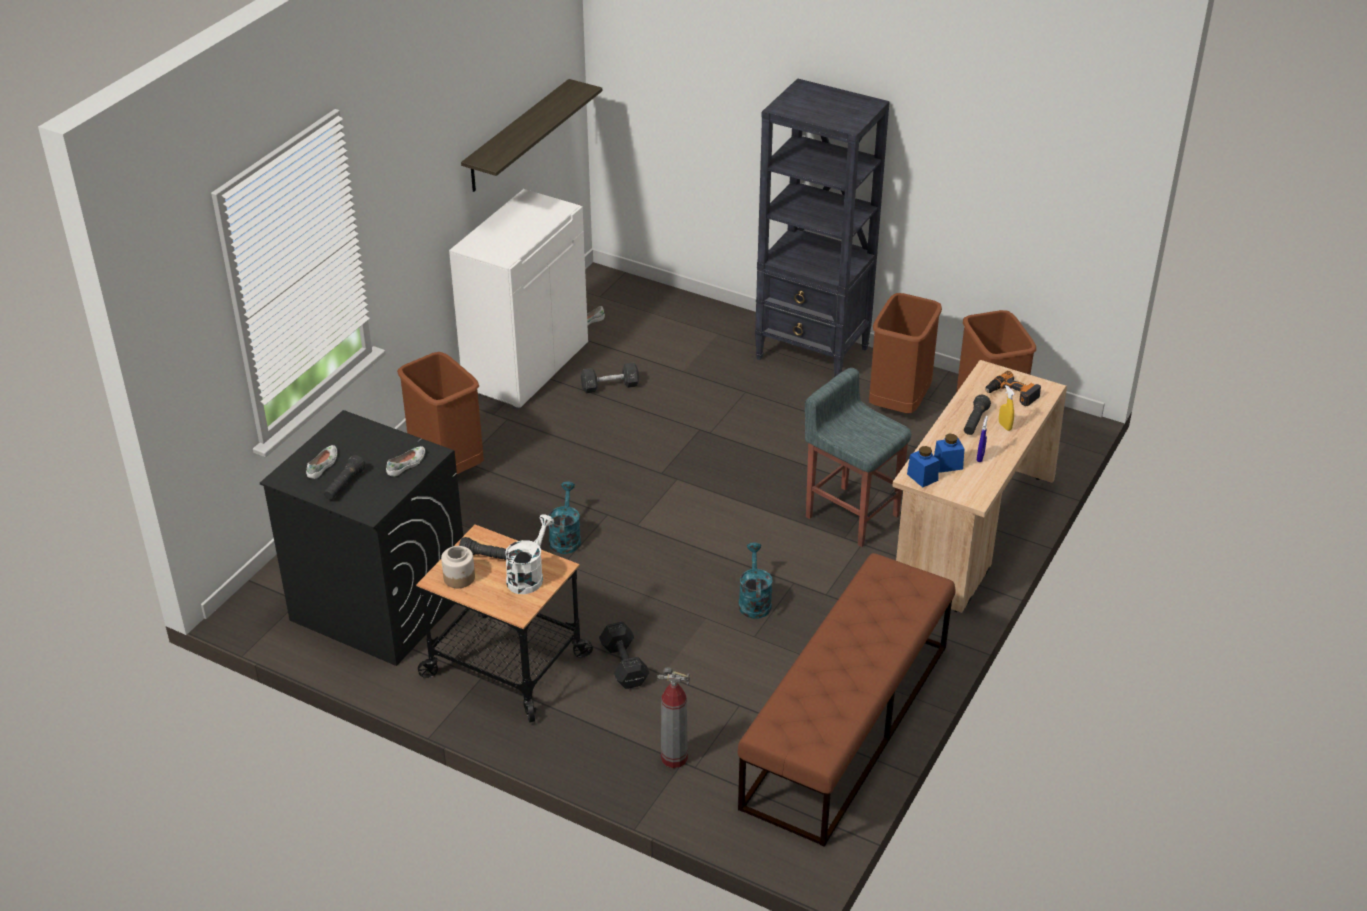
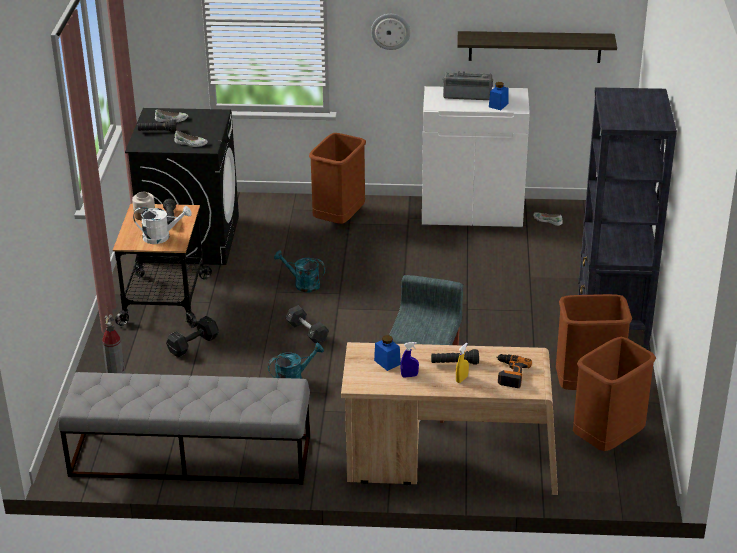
camera: 65 degrees right, 5 degrees down
(409, 203) = (390, 31): none -> wall clock
(502, 229) = (467, 95): none -> radio
(565, 537) = (302, 284): turquoise watering can -> turquoise watering can turned 135 degrees counterclockwise
(610, 386) = (482, 252): black dumbbell -> black dumbbell (307, 332)
(846, 726) = (190, 456): brown bench -> grey bench
(922, 477) = (362, 354): blue jar -> blue jar (498, 105)

